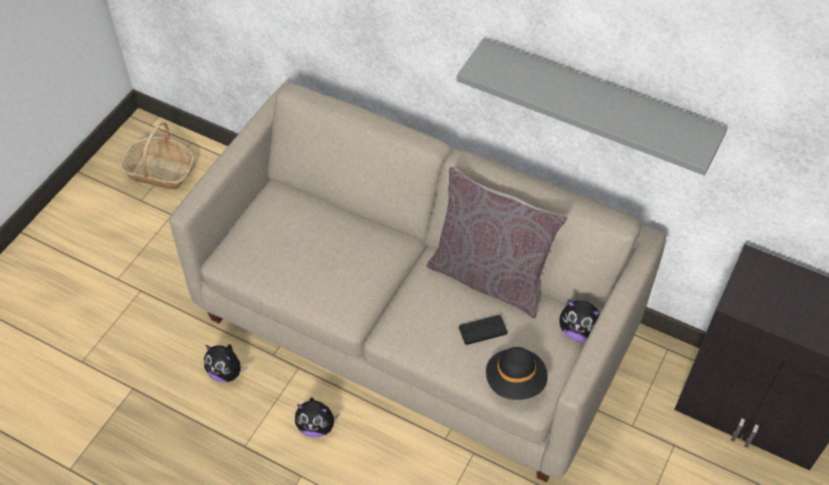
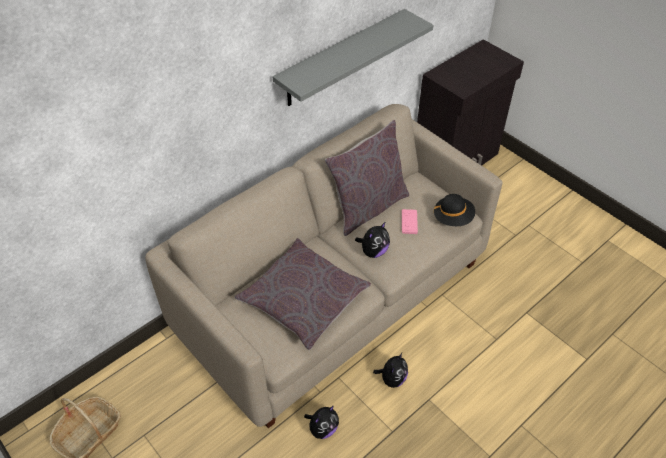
camera: 70 degrees left, 5 degrees down
(309, 254) = (303, 299): none -> grey pillow
(483, 330) = (409, 222): black game controller -> pink game controller
(578, 331) = (424, 181): plush toy -> plush toy (373, 251)

